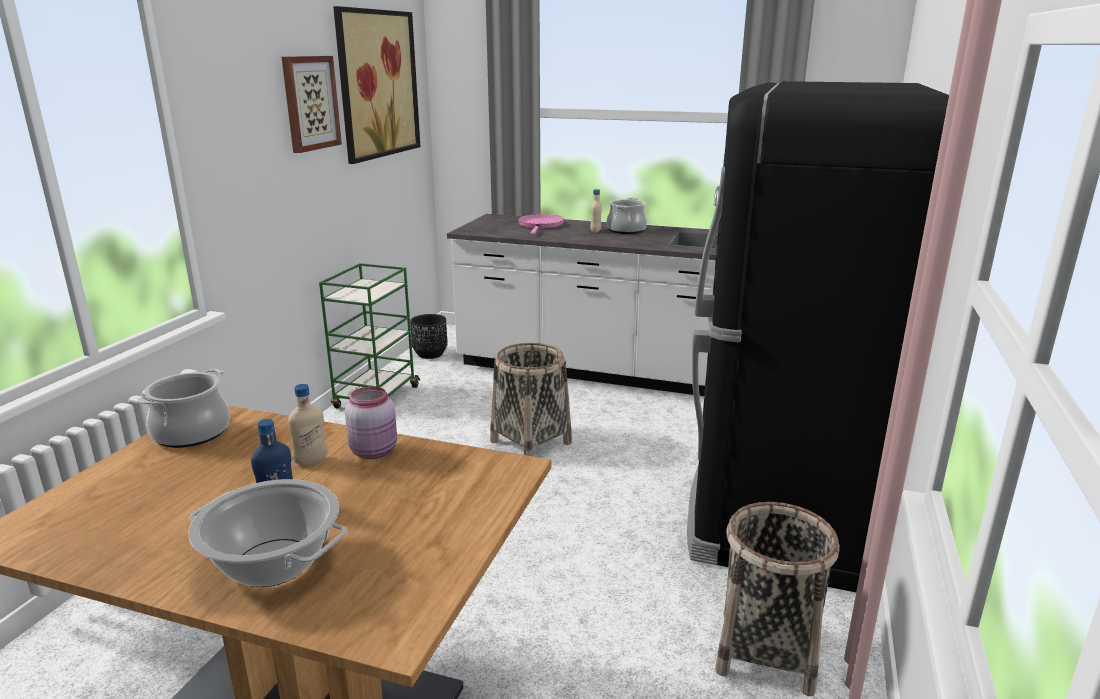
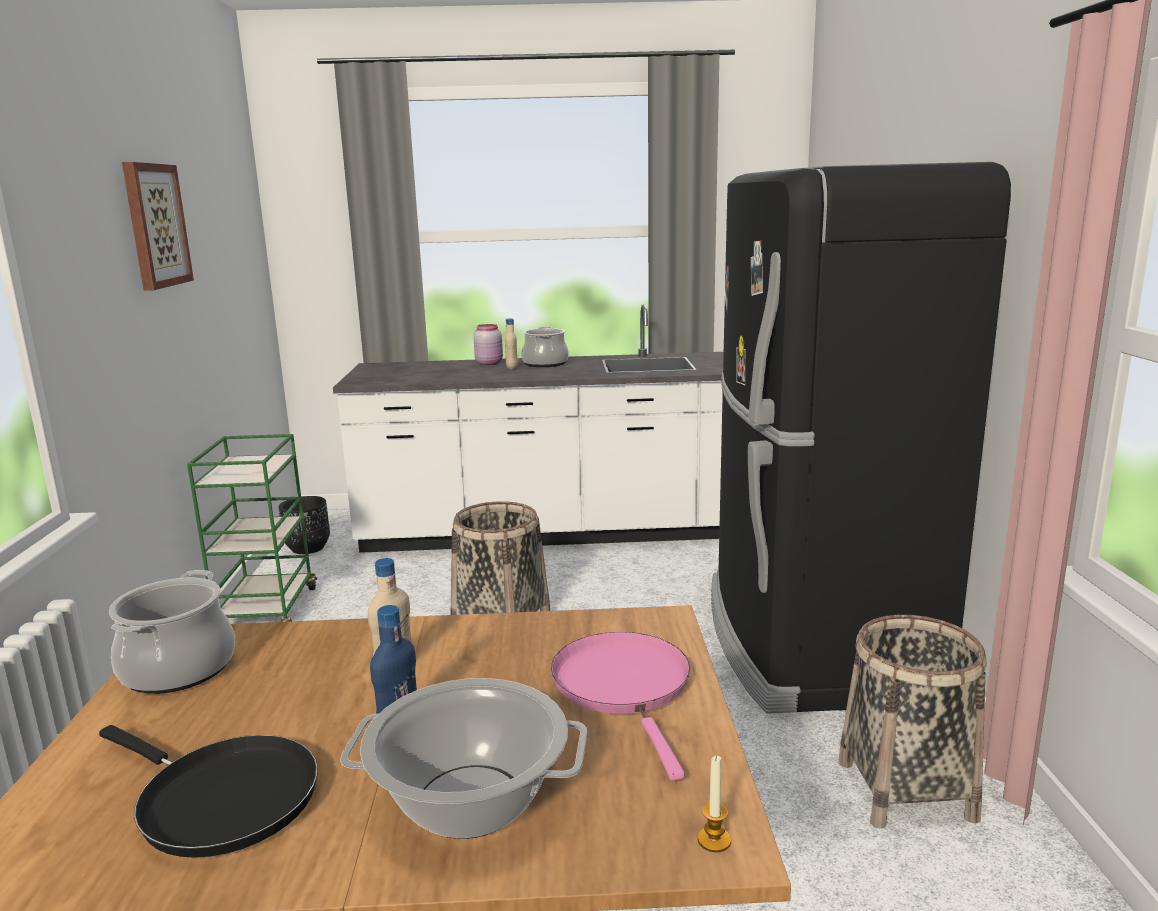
camera: 20 degrees left, 5 degrees down
(145, 522) = (221, 799): none -> black frying pan
(375, 451) = (469, 638): pink jar -> pink jar (489, 363)
(378, 84) = (217, 206): picture -> none
(392, 632) = (714, 840): none -> candle
(540, 225) = (440, 368): pink frying pan -> pink frying pan (624, 687)

